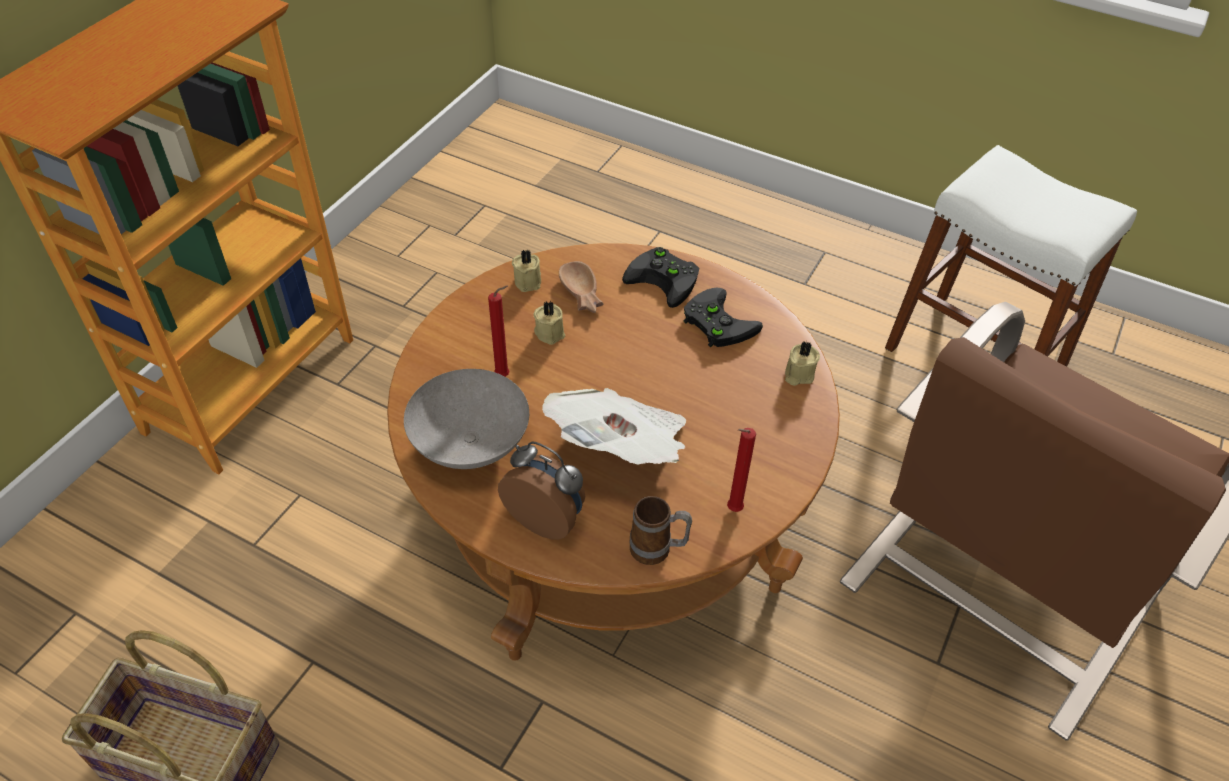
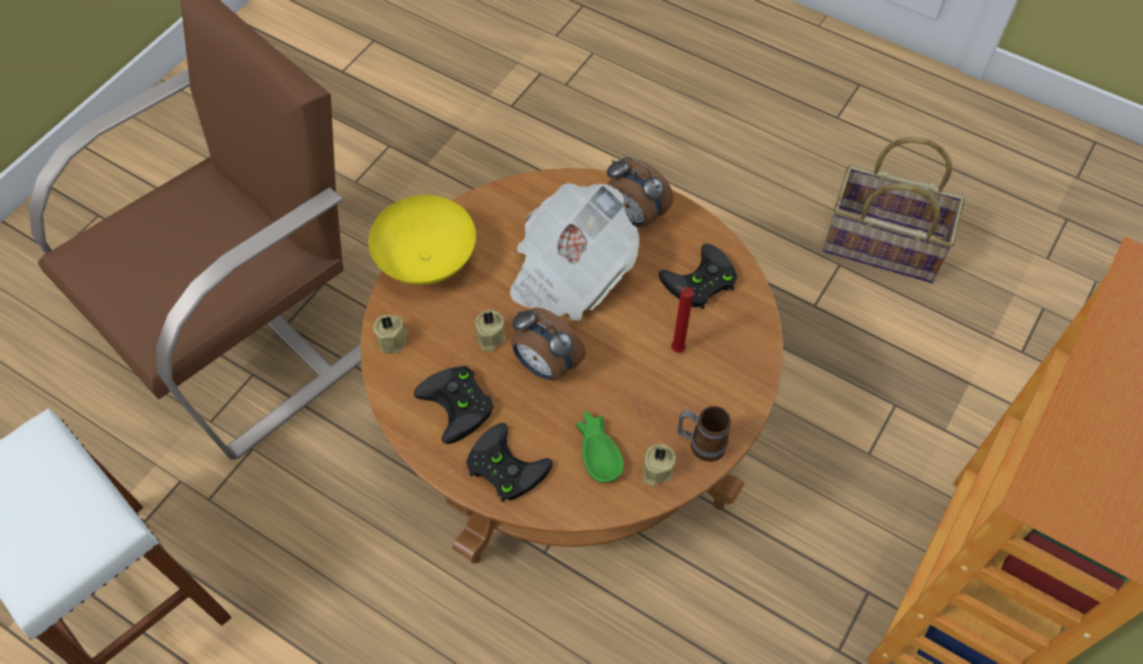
camera: 175 degrees left, 10 degrees up
(471, 442) = (699, 283): grey bowl -> black game controller
(550, 332) = (631, 399): beige candle -> beige candle (489, 338)
(580, 294) = (599, 449): brown bowl -> green bowl
(638, 357) = (545, 366): none -> alarm clock
(658, 550) = (548, 189): mug -> mug (700, 444)
(732, 510) = (485, 217): red candle -> none
(786, 453) = (427, 262): none -> yellow bowl

